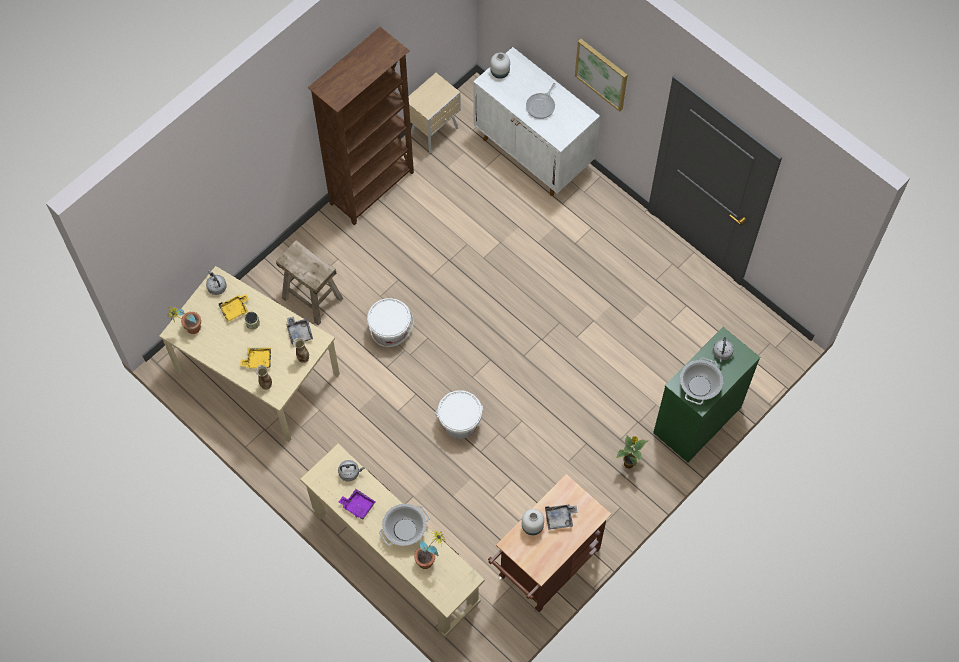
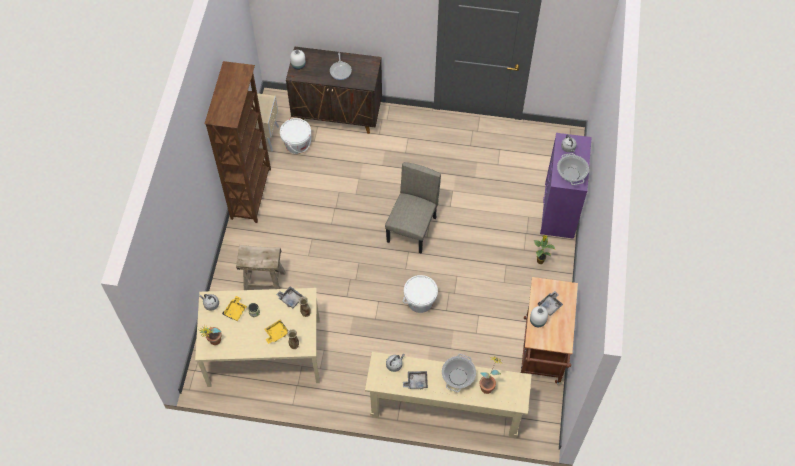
camera: 35 degrees left, 5 degrees down
(358, 505) = (416, 382): purple tray -> grey tray
(390, 331) = (332, 273): white bucket -> white bucket (297, 144)
(513, 337) = (412, 229): none -> beige chair
(533, 153) = (338, 115): white cabinet -> brown cabinet
(602, 74) = (376, 22): picture -> none
(697, 420) = (559, 211): green dresser -> purple dresser

